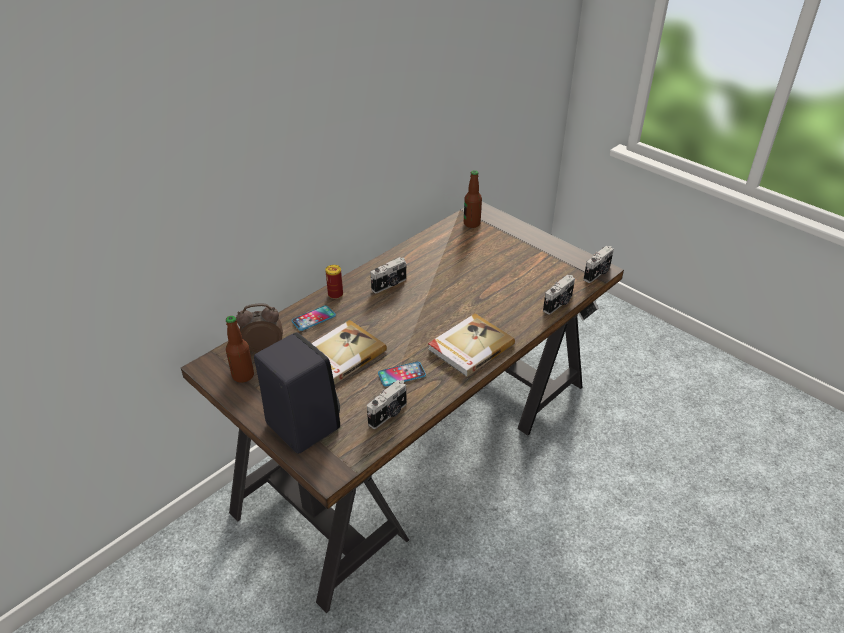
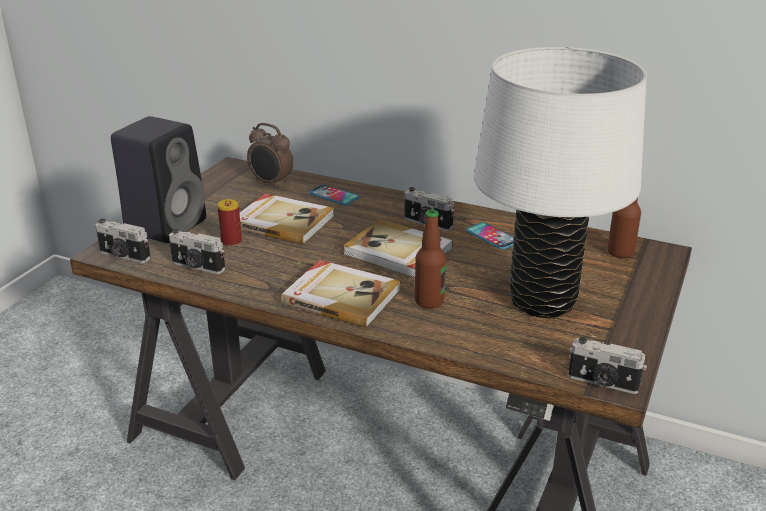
camera: 70 degrees right, 10 degrees down
(243, 376) = (226, 183): bottle -> bottle (429, 301)
(264, 348) = (271, 183): alarm clock -> alarm clock turned 150 degrees clockwise
(335, 294) = (384, 197): can -> can (231, 242)
(402, 374) = (266, 262): phone -> phone (492, 236)
(423, 308) = (398, 252): none -> book
(513, 268) = (542, 302): none -> white table lamp
(558, 304) = (486, 354): camera -> camera (124, 256)

